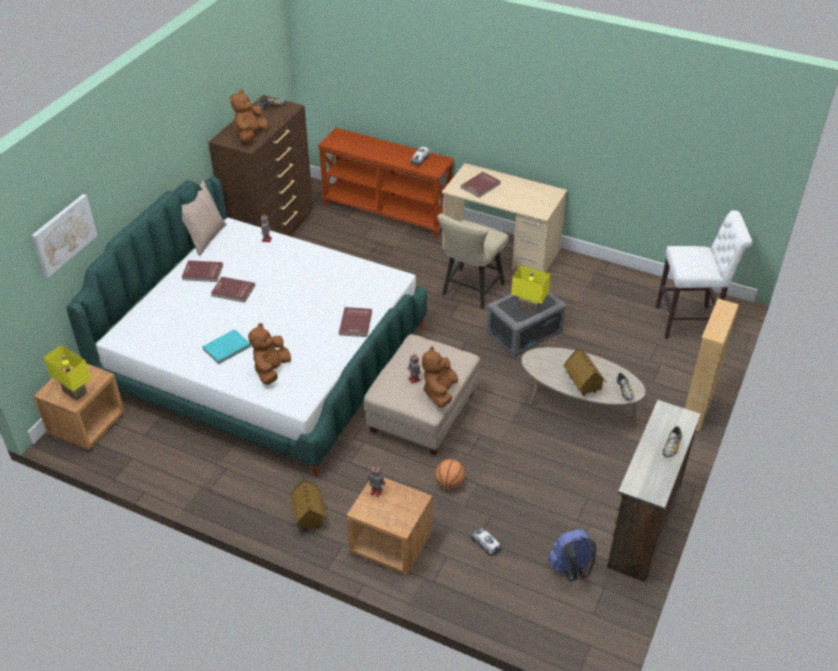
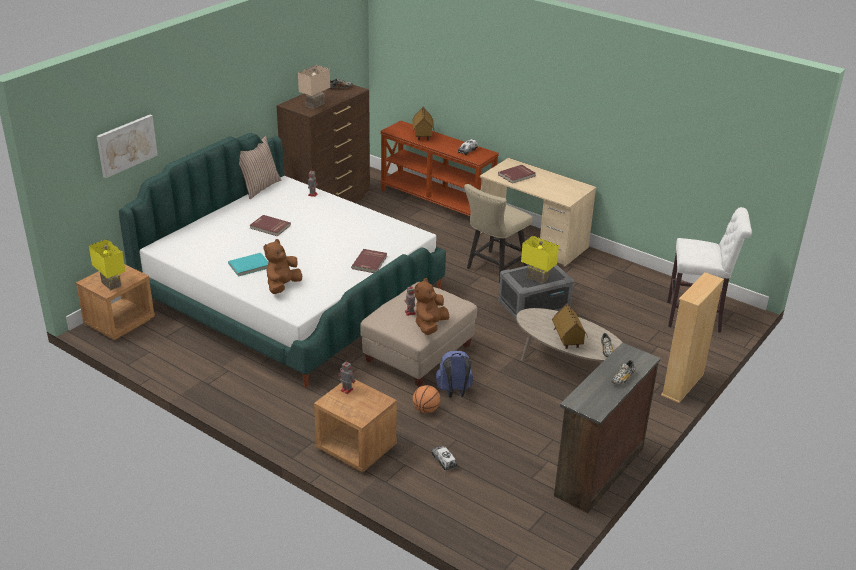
camera: 10 degrees right, 10 degrees down
(202, 273) = (248, 211): red book -> none
(250, 135) = (314, 104): brown plush toy -> beige table lamp
(309, 517) = (289, 417): toy house -> toy house (422, 136)
(571, 570) = (518, 493): blue backpack -> blue backpack (454, 392)

